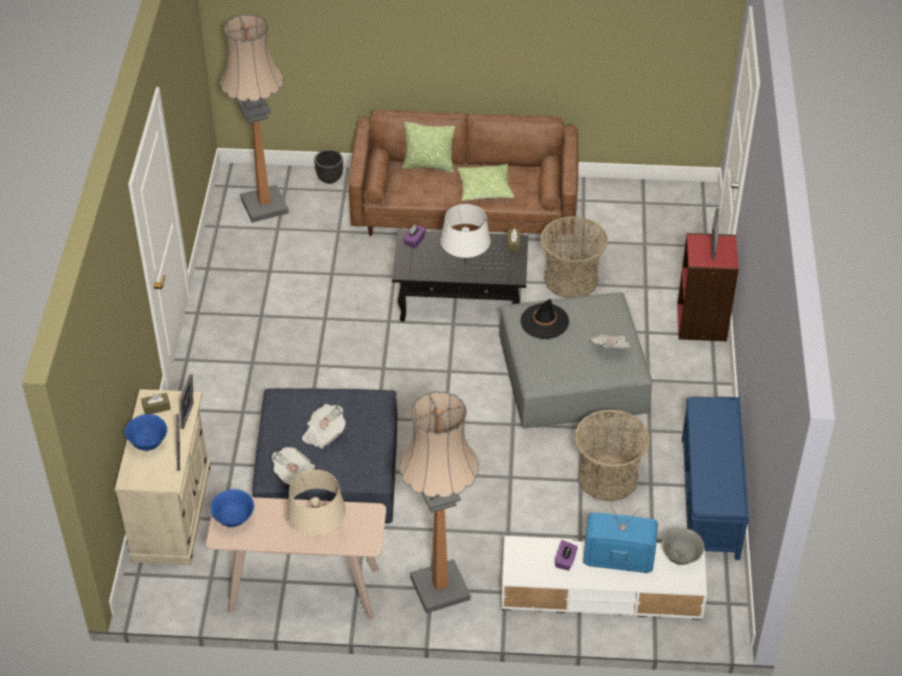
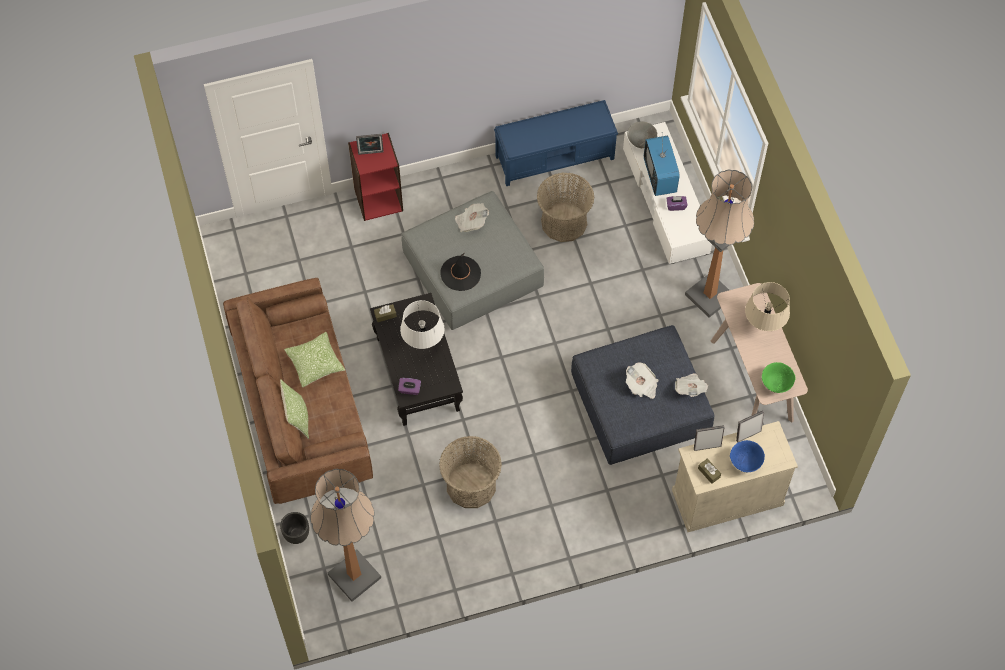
camera: 110 degrees left, 15 degrees up
(234, 519) = (776, 384): blue bowl -> green bowl
(571, 279) = (362, 301): basket -> basket (471, 485)

